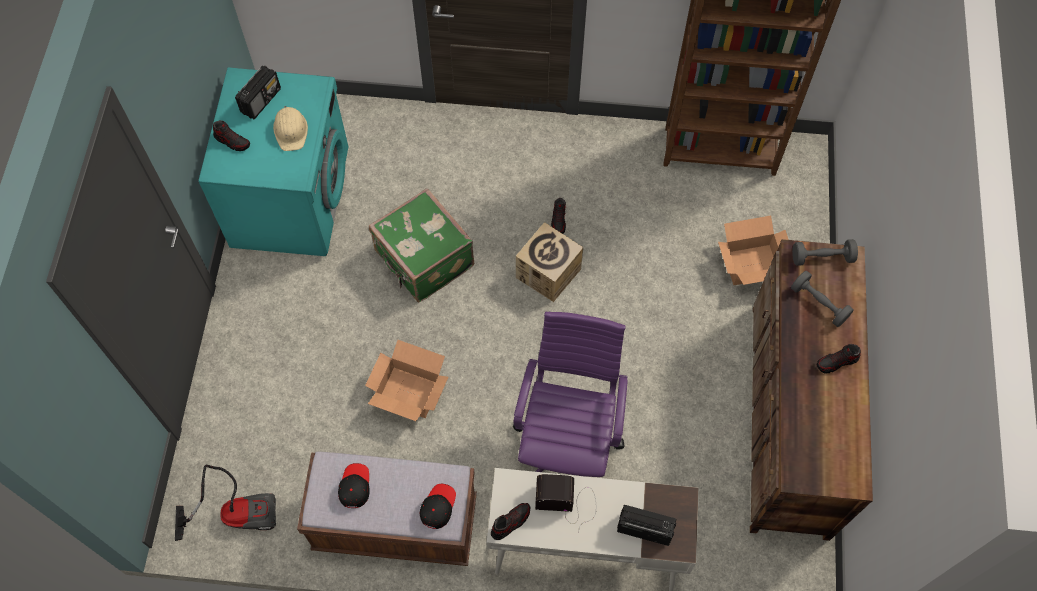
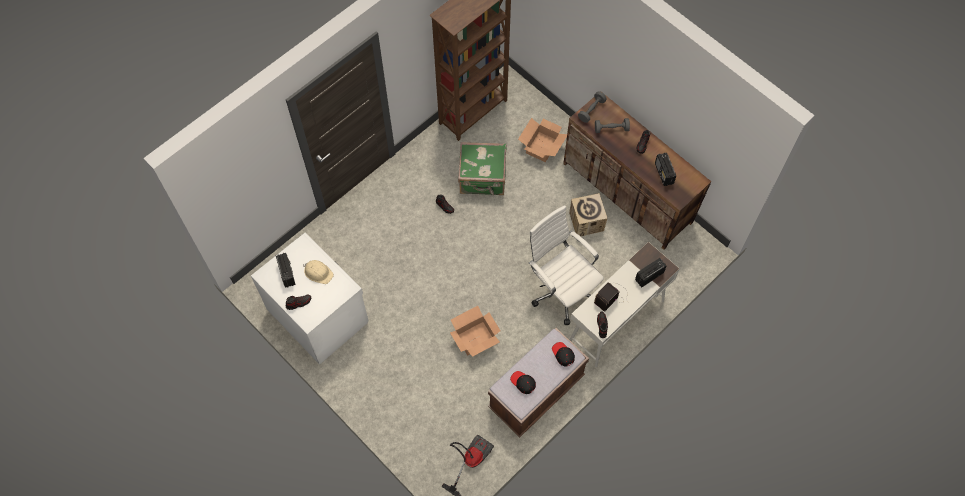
camera: 50 degrees left, 0 degrees up
(294, 198) = (318, 315): turquoise washing machine -> white washing machine
(423, 260) = (410, 281): green suitcase -> green suitcase (483, 178)
(548, 273) = (468, 232): cardboard box -> cardboard box (586, 222)
(566, 445) = (561, 291): purple office chair -> white office chair
(818, 425) = (664, 174): none -> radio

